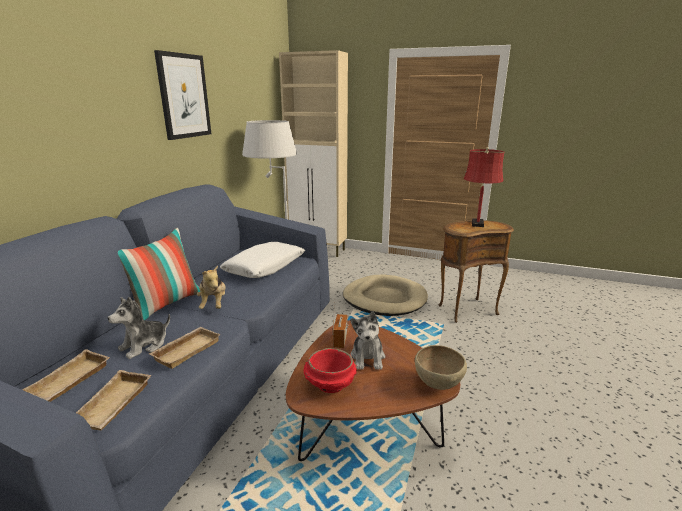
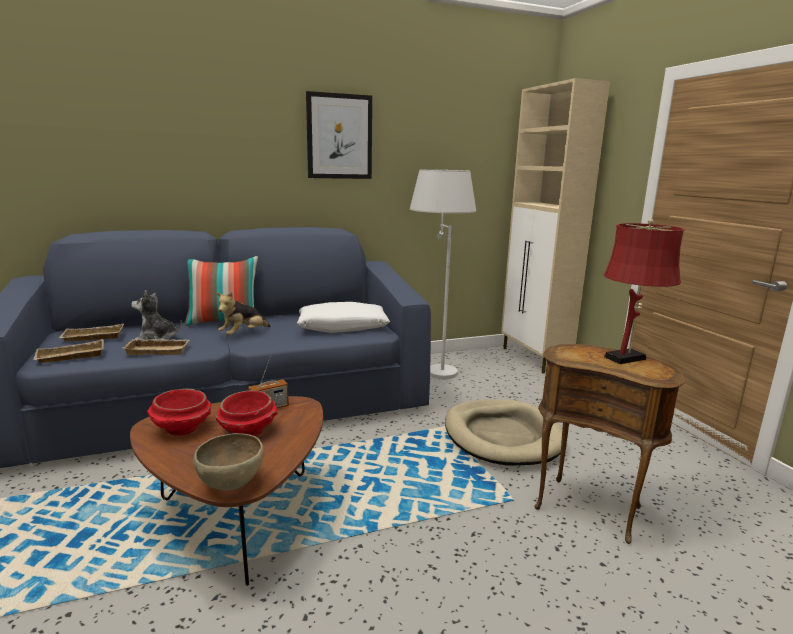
camera: 50 degrees right, 5 degrees down
(368, 357) = (249, 431): plush toy -> red bowl

